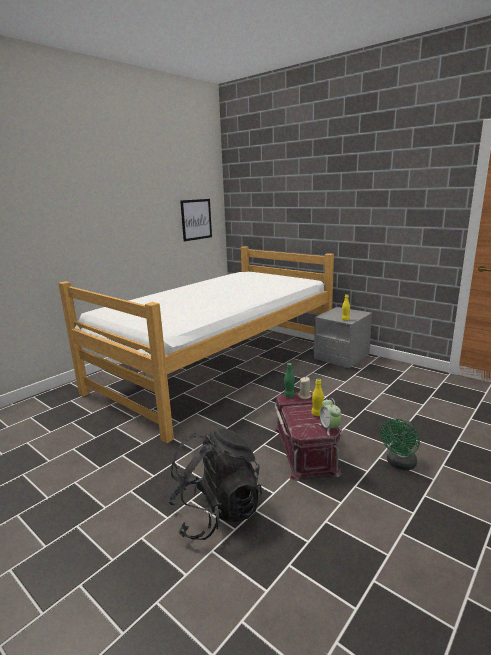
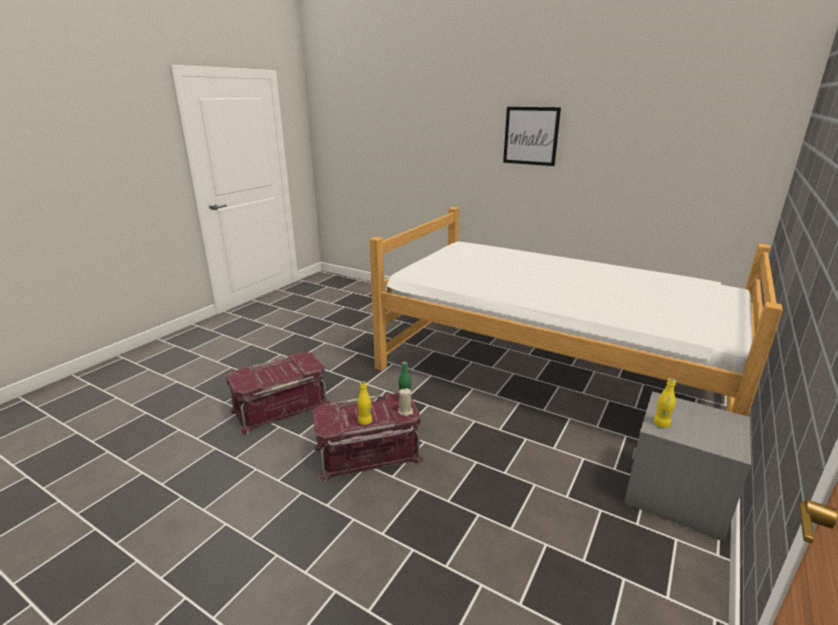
camera: 80 degrees right, 5 degrees up
(196, 219) = (705, 178): picture -> picture (531, 136)
(216, 512) = (280, 407): black backpack -> red storage box
(329, 428) = (331, 429): alarm clock -> none
(399, 464) = (338, 539): green fan -> none

